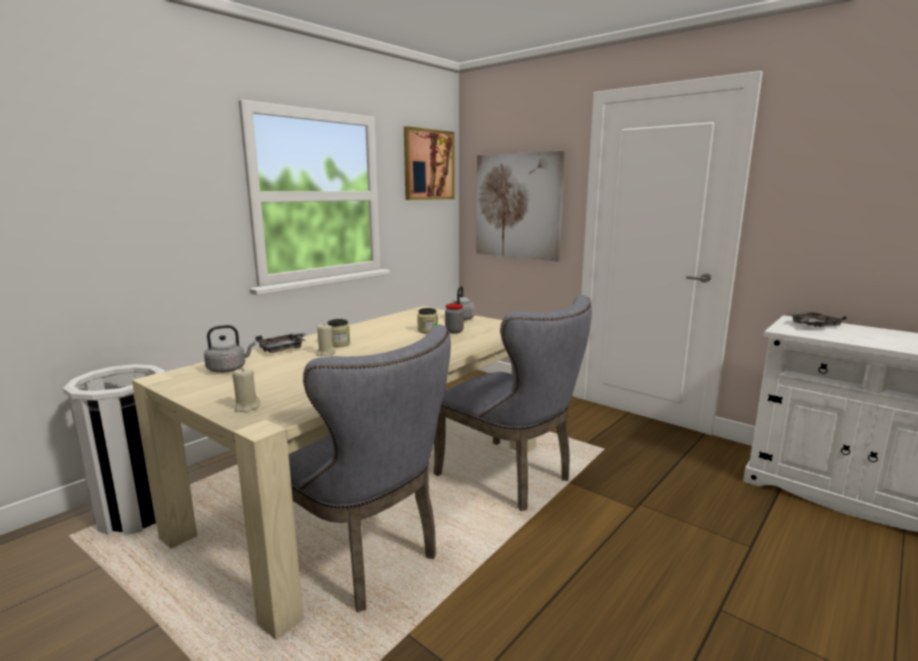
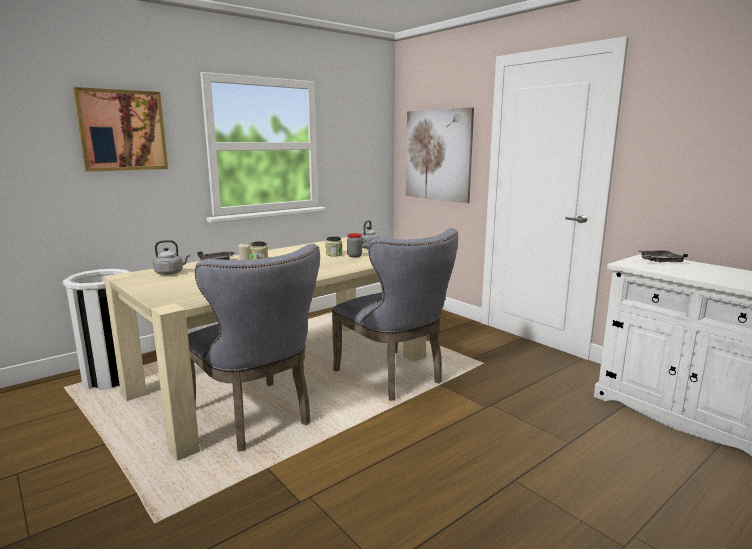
camera: 10 degrees right, 0 degrees up
(247, 407) = (168, 296): beige candle -> none
(428, 165) = (364, 120): picture -> picture (122, 130)

